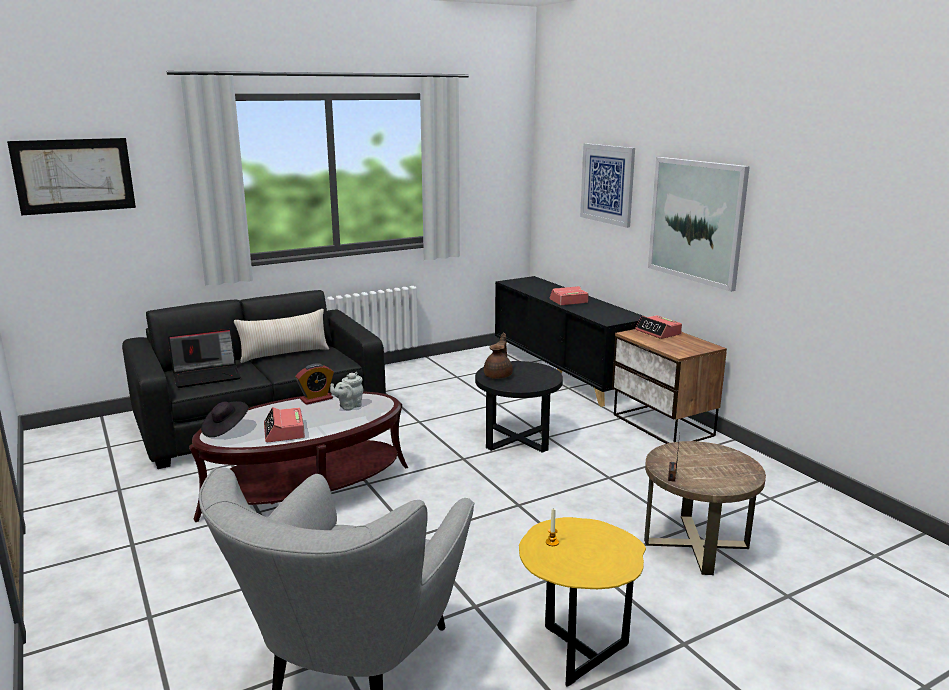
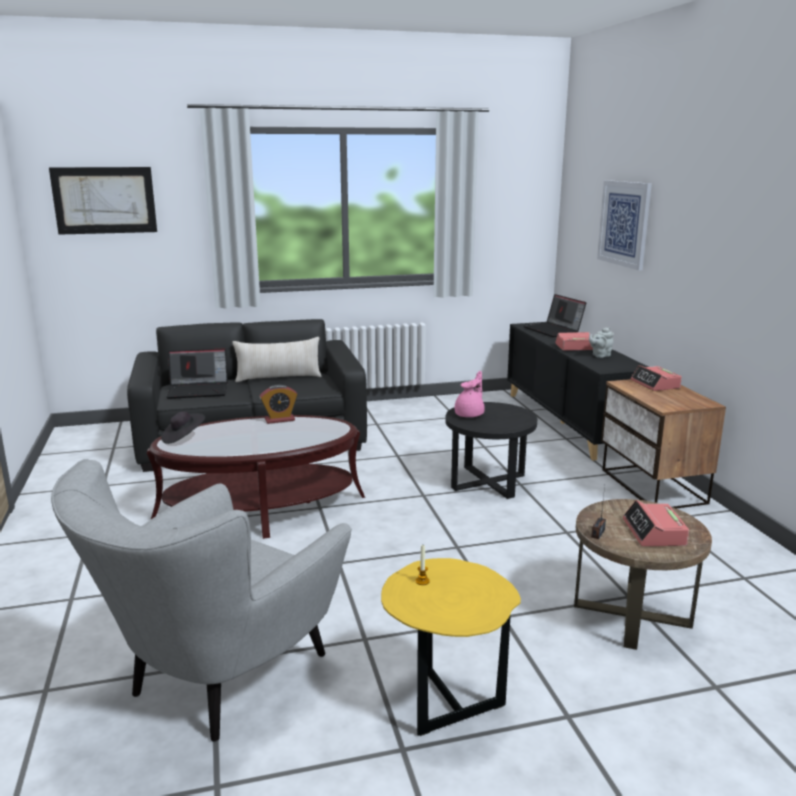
camera: 15 degrees right, 0 degrees up
(284, 431) = (233, 445): alarm clock -> alarm clock (654, 533)
(349, 406) = (305, 429): grey teapot -> grey teapot (600, 355)
(499, 375) = (470, 414): brown teapot -> pink teapot
(540, 285) = (554, 330): none -> laptop
(696, 221) = (705, 263): picture -> none

